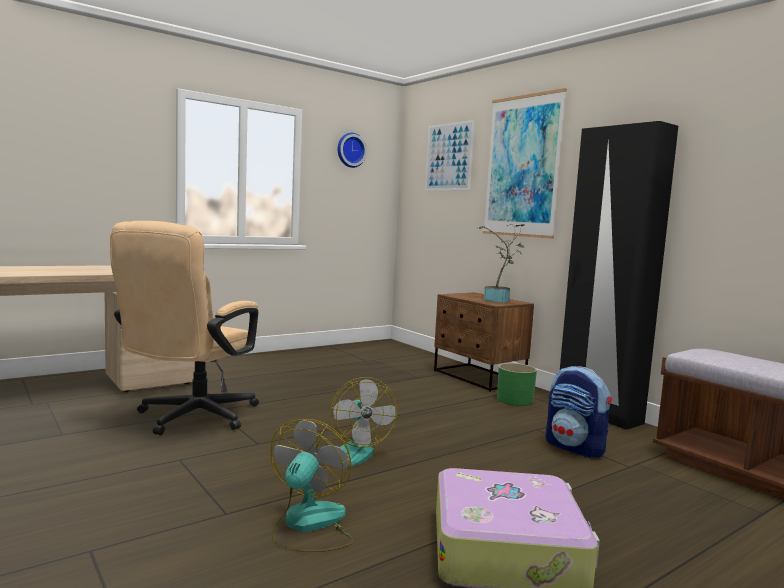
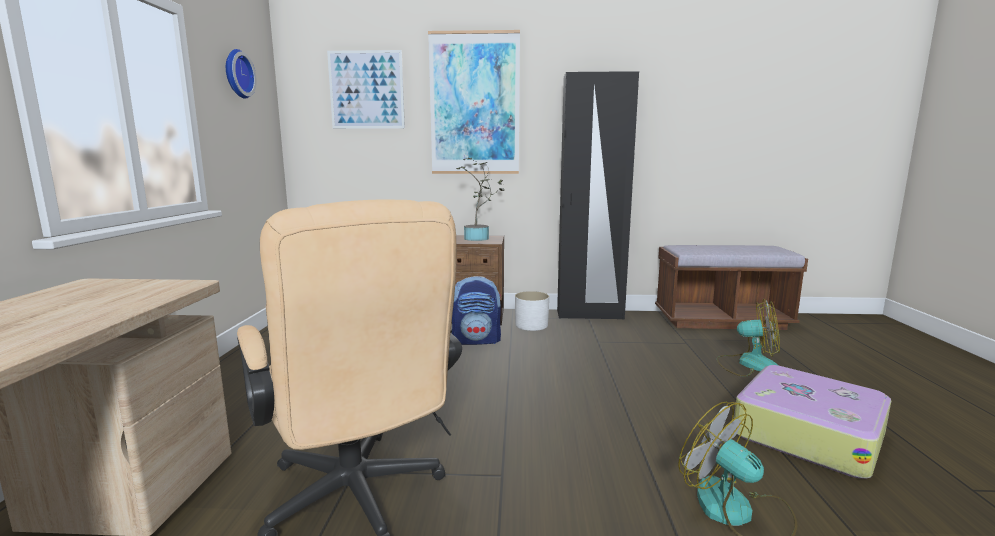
camera: 50 degrees left, 5 degrees up
(350, 451) = (574, 429): fan -> fan (748, 364)
(515, 400) = (531, 325): green planter -> white planter
(575, 448) = (643, 344): backpack -> backpack (476, 340)

